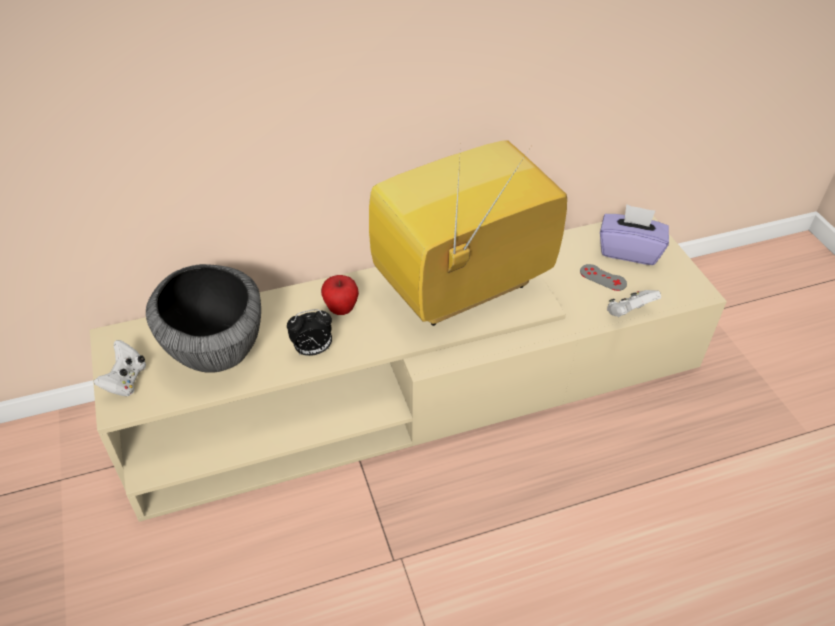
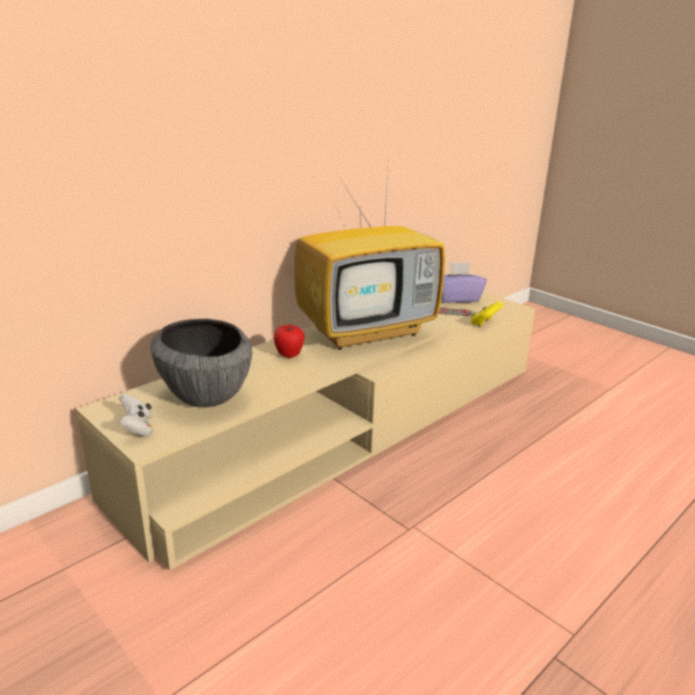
camera: 25 degrees left, 20 degrees down
(312, 350) = (286, 379): alarm clock -> none
(460, 290) = (368, 331): television -> television turned 150 degrees counterclockwise
(628, 313) = (484, 323): white game controller -> yellow game controller

